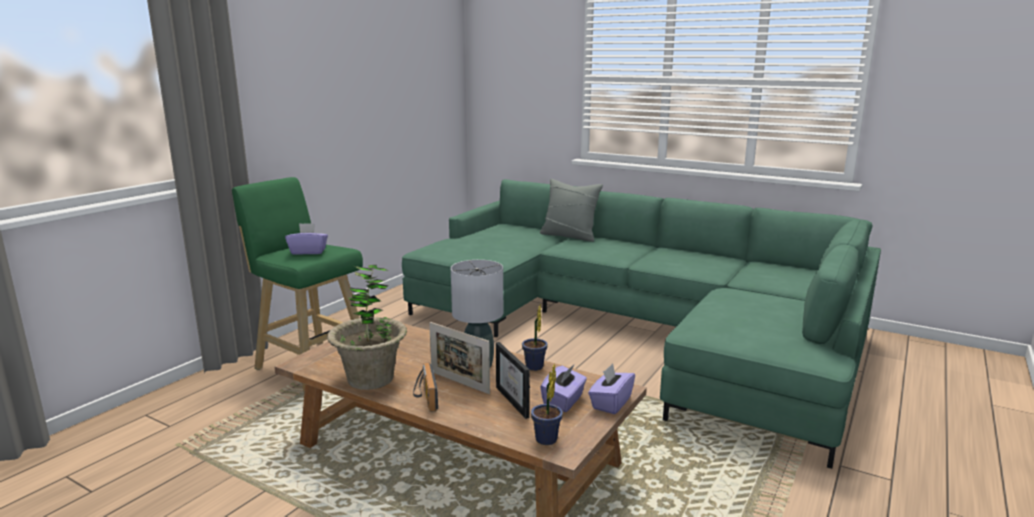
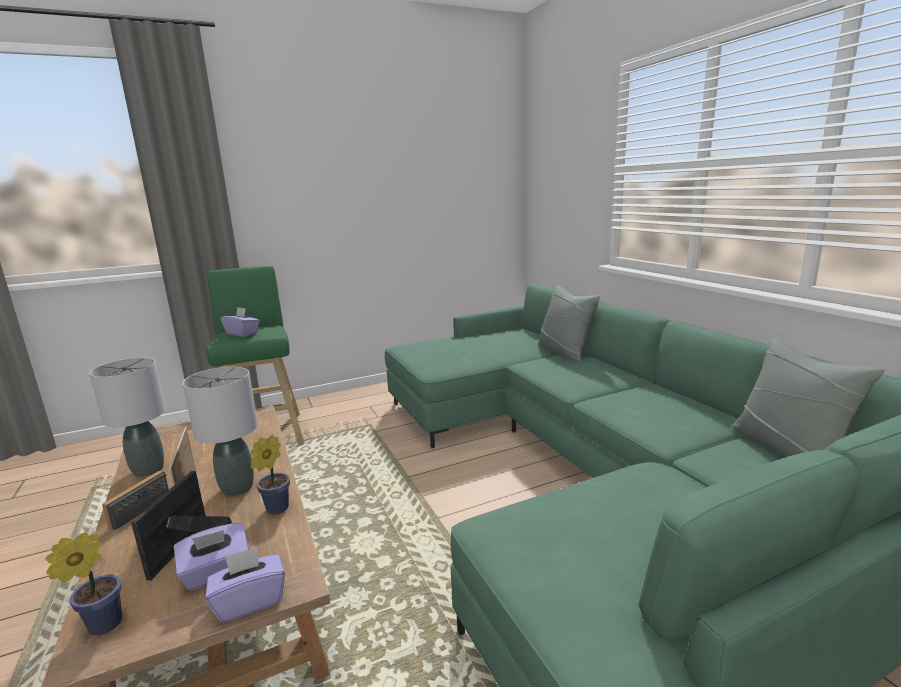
camera: 35 degrees right, 0 degrees up
(370, 379) = (148, 470): potted plant -> grey table lamp
(774, 266) = (789, 449): none -> grey pillow

